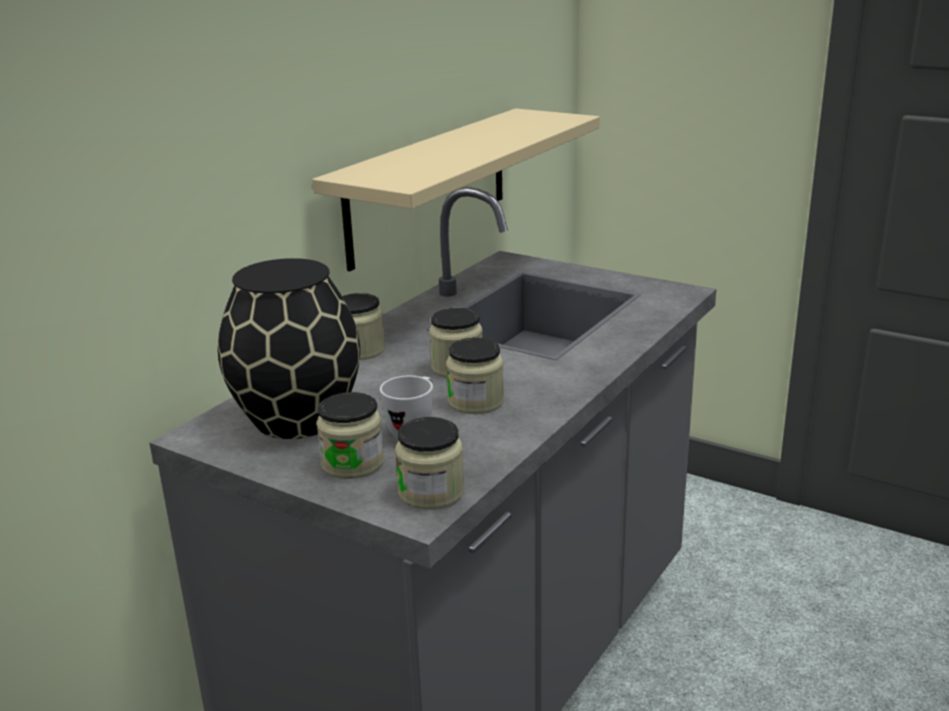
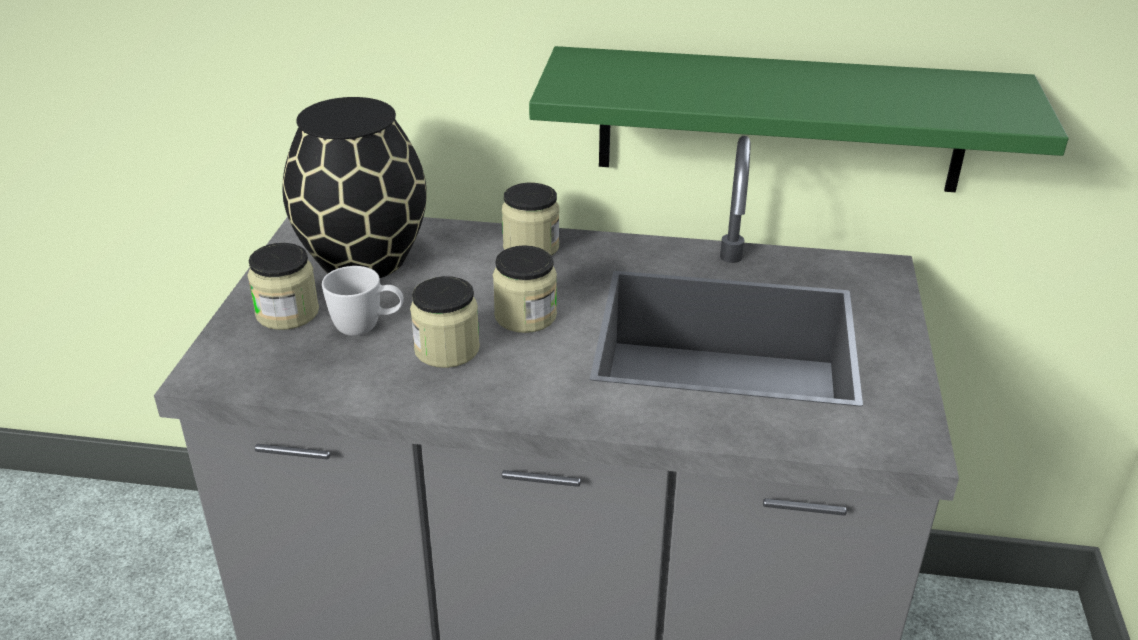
camera: 65 degrees right, 10 degrees up
(429, 185) = (780, 120): beige shelf -> green shelf
(431, 492) = (245, 371): jar -> none

